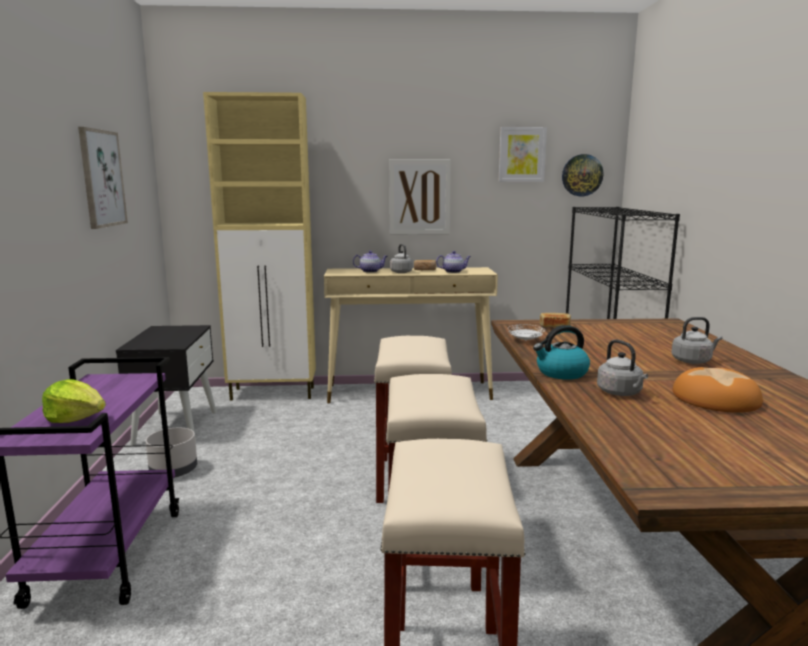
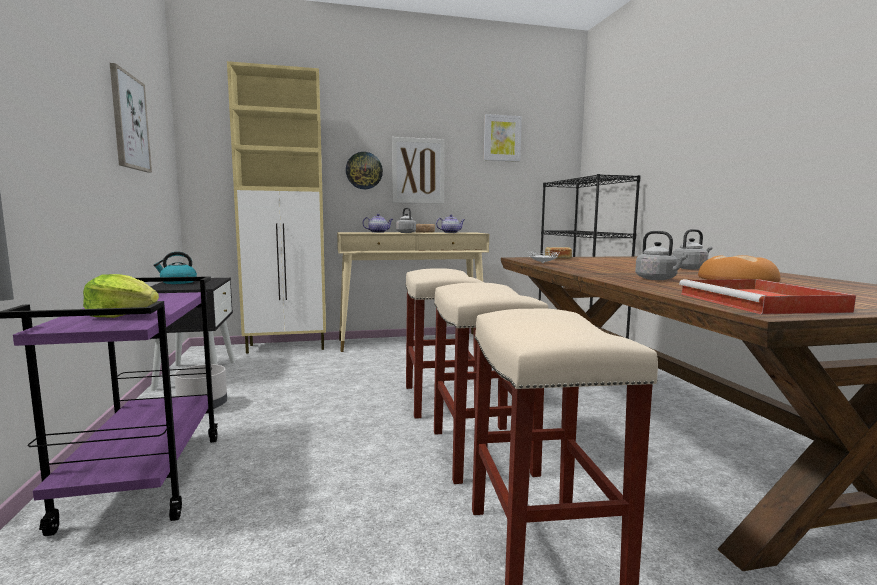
camera: 10 degrees left, 5 degrees down
(561, 373) = (594, 273): kettle -> kettle (178, 282)
(582, 175) = (549, 157): wall clock -> wall clock (364, 170)
(678, 464) = (761, 303): none -> red tray

